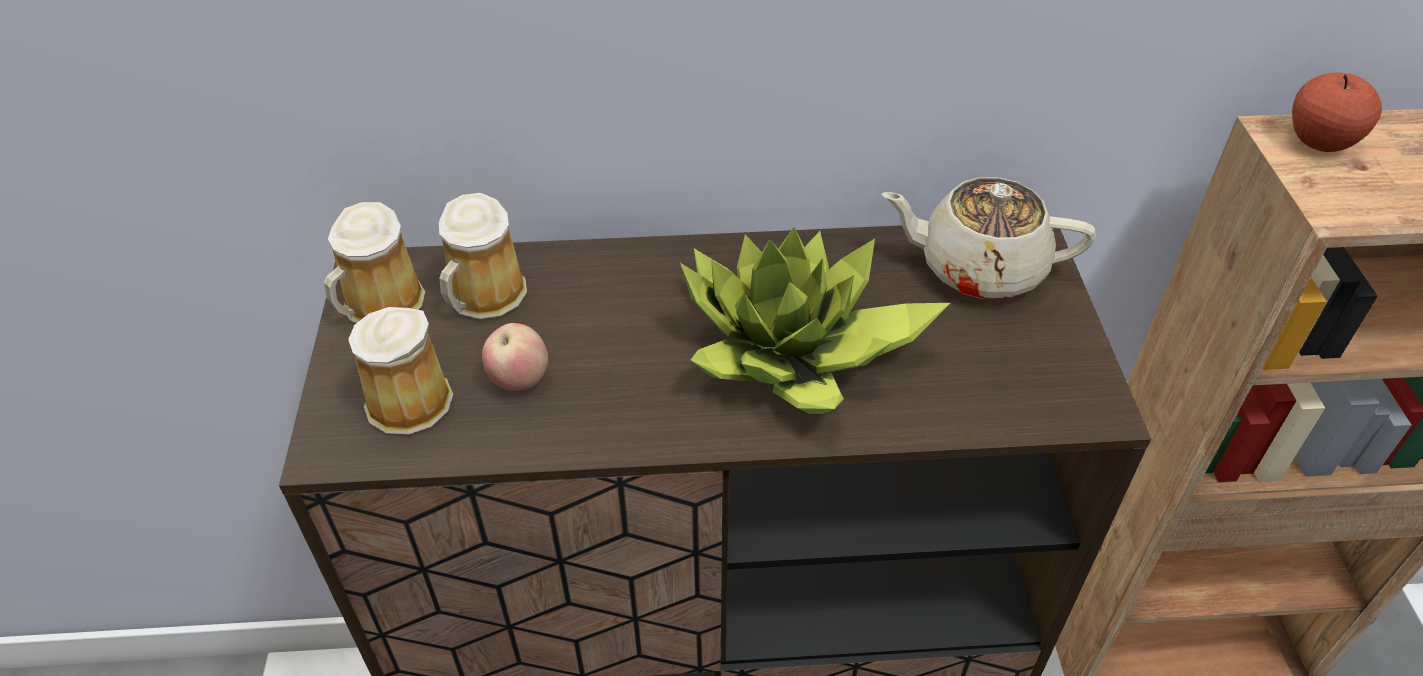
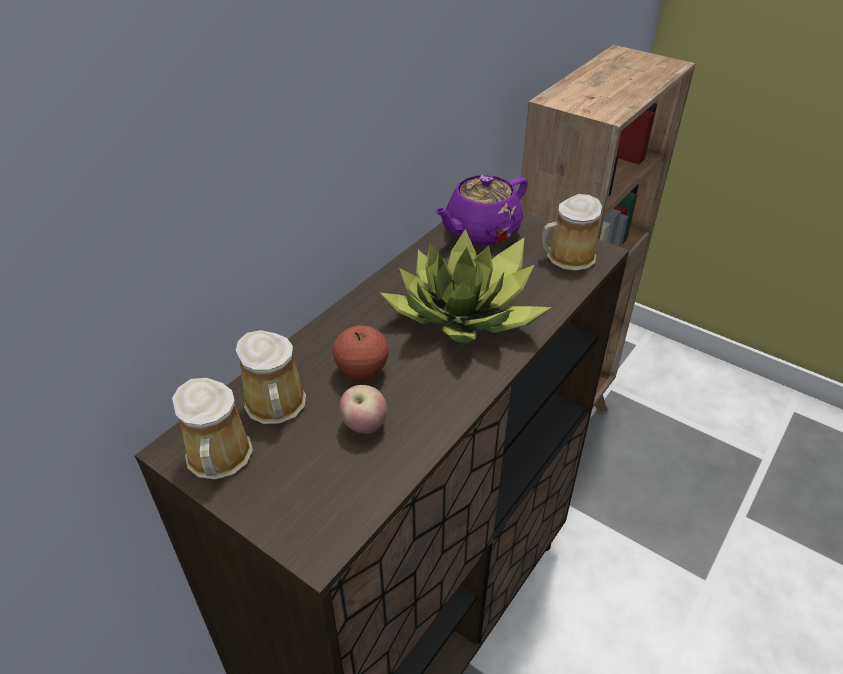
camera: 50 degrees left, 5 degrees down
(406, 399) = (319, 486): mug -> mug (567, 258)
(978, 268) = (481, 231): beige teapot -> purple teapot
(1319, 142) = (567, 96): apple -> apple (362, 371)

